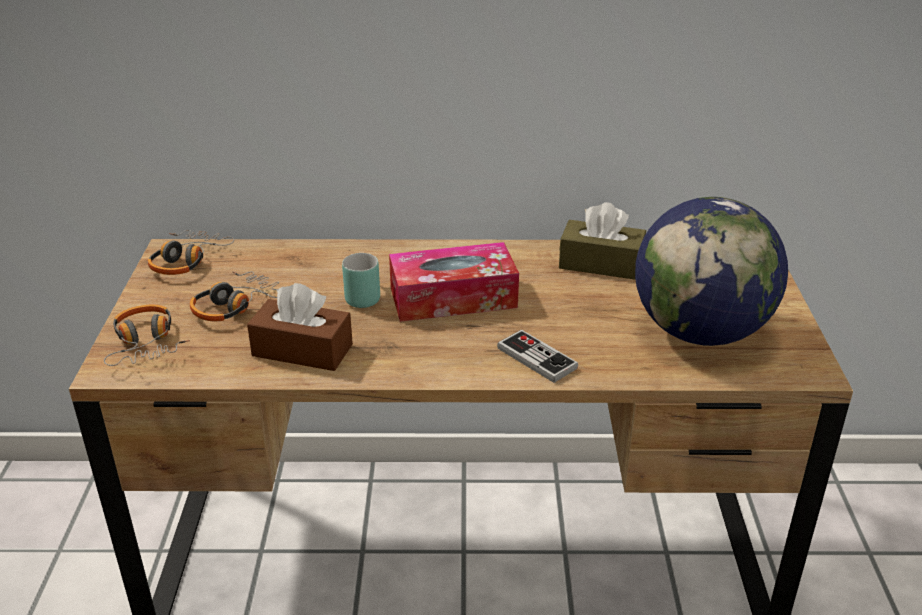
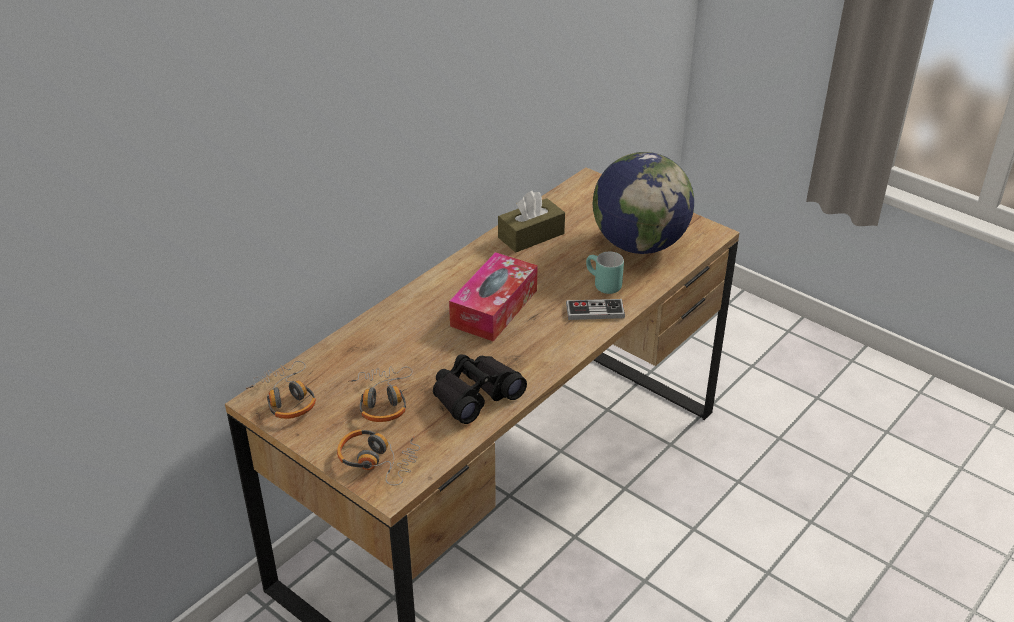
camera: 50 degrees left, 5 degrees up
(302, 350) = (475, 395): brown tissue box -> black binoculars
(361, 295) = (442, 342): turquoise mug -> turquoise mug (601, 285)

